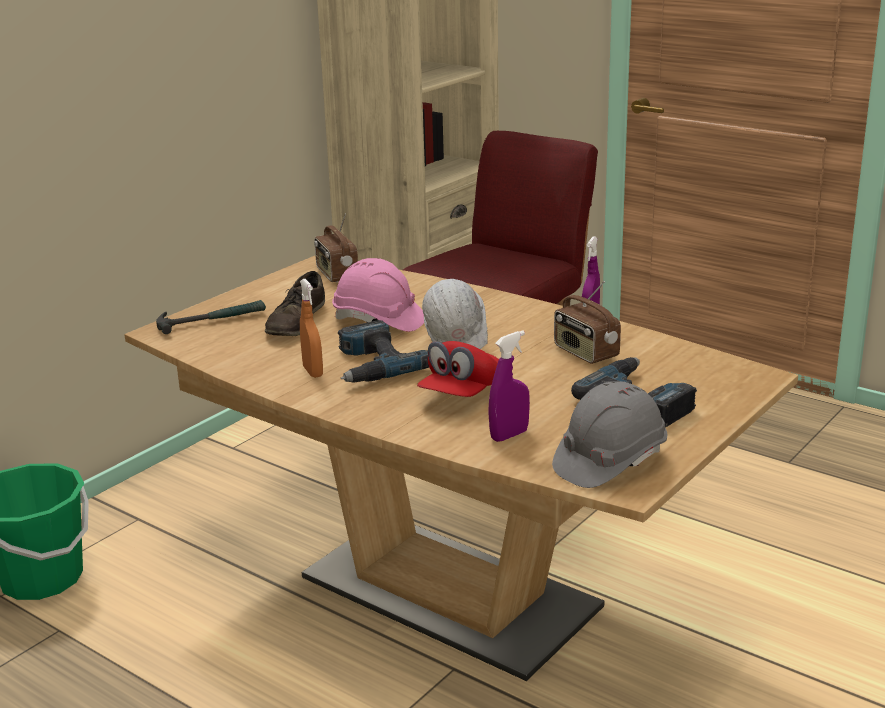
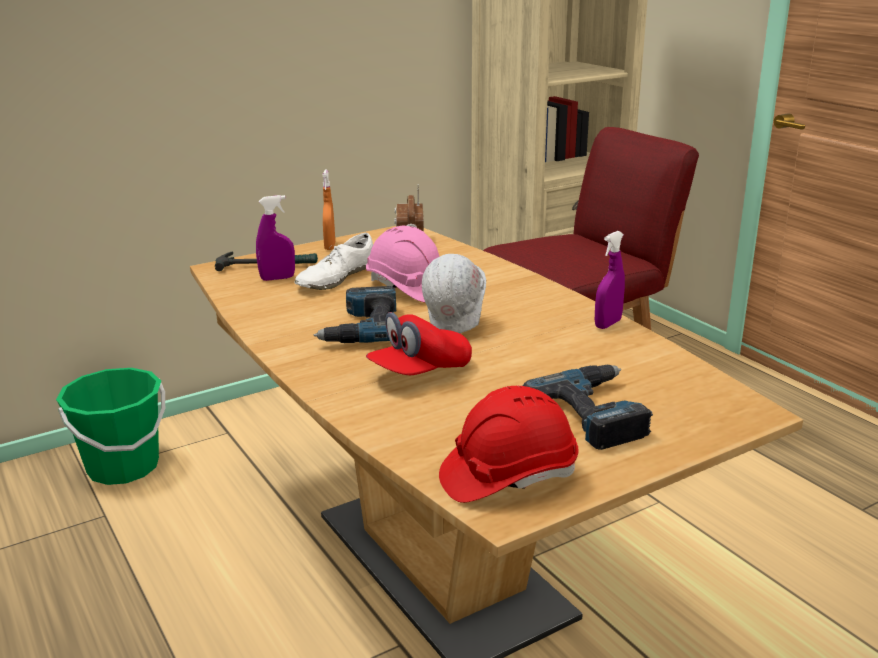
camera: 20 degrees right, 0 degrees up
(296, 321) = (336, 277): brown shoe -> white shoe
(313, 372) = (306, 325): orange spray bottle -> orange spray bottle (330, 246)
(509, 435) = (428, 424): purple spray bottle -> purple spray bottle (277, 278)
(585, 353) = (578, 352): radio -> none
(609, 461) = (508, 476): grey hard hat -> red hard hat

